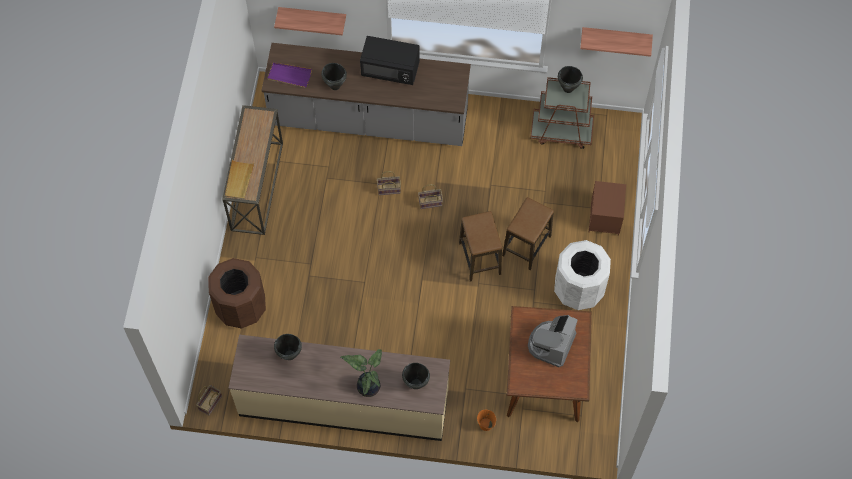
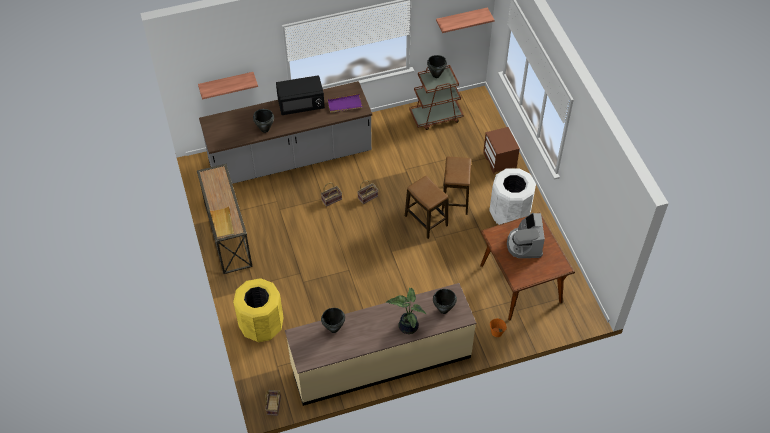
camera: 25 degrees left, 10 degrees down
(241, 308) = (261, 326): brown trash can -> yellow trash can
(289, 76) = (225, 135): purple tray -> purple tray (344, 104)

